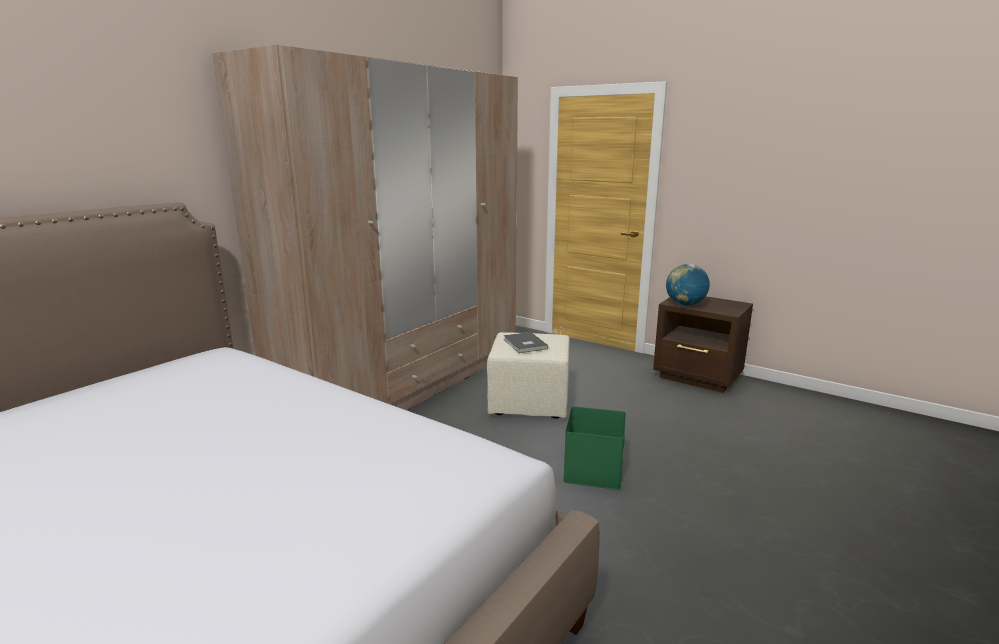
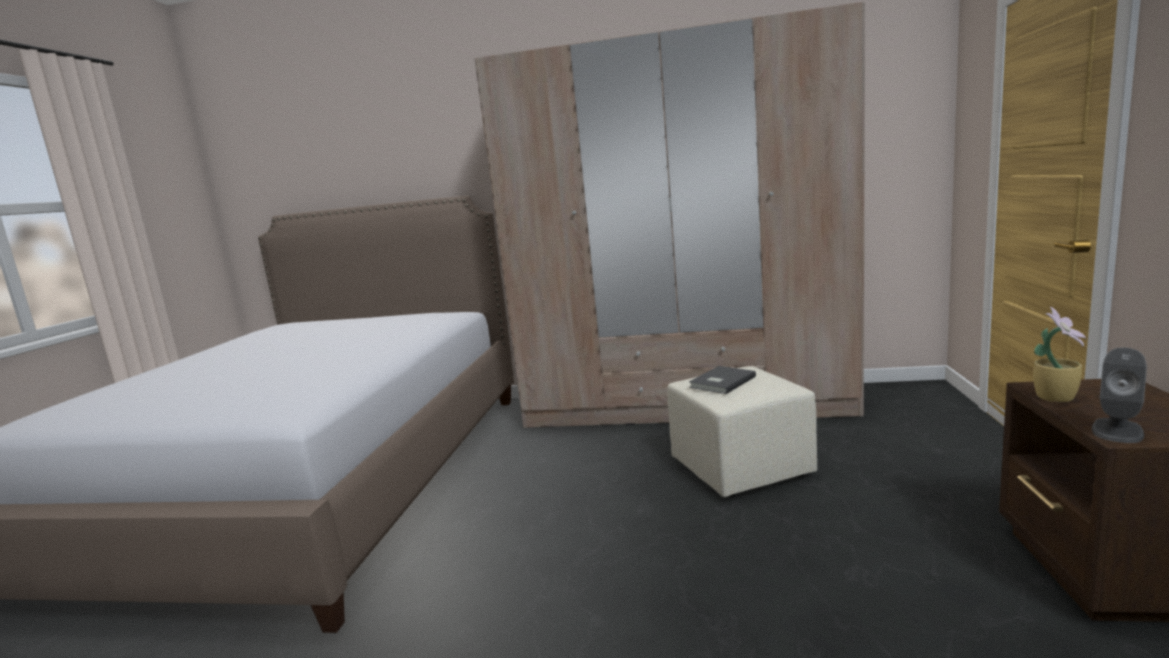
camera: 65 degrees right, 5 degrees down
(592, 470) = (627, 557): green storage box -> none
(685, 305) = (1056, 397): globe -> potted plant
(726, 311) = (1117, 431): none -> grey speaker

